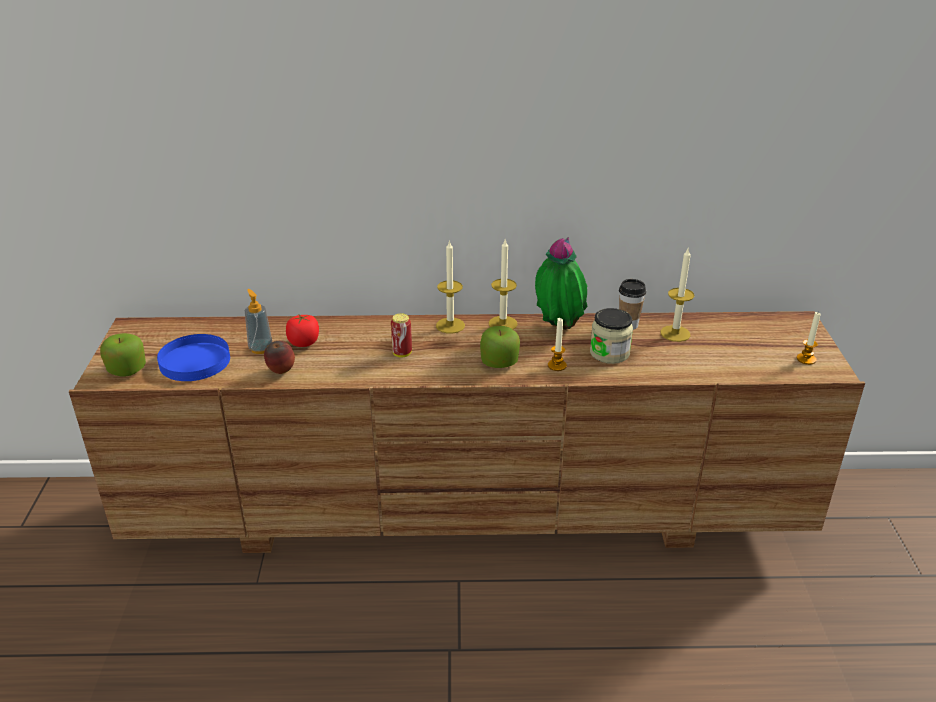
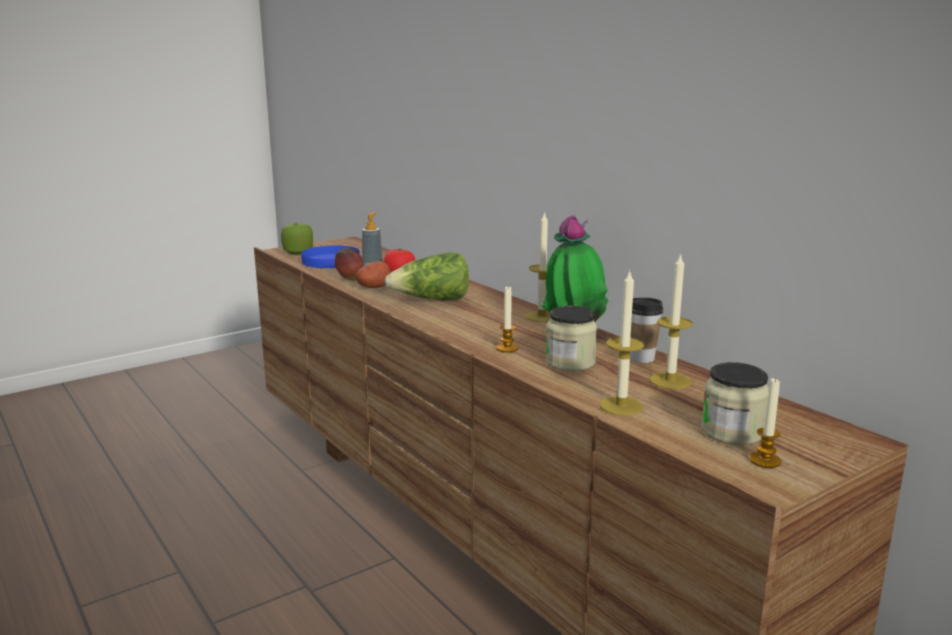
camera: 55 degrees right, 15 degrees down
(323, 367) = (374, 287): none -> potato
(402, 354) = (432, 300): can -> lettuce
(450, 325) = (503, 302): candle -> candle (621, 406)
(499, 362) = (475, 329): apple -> none
(764, 350) = (732, 432): none -> jar

